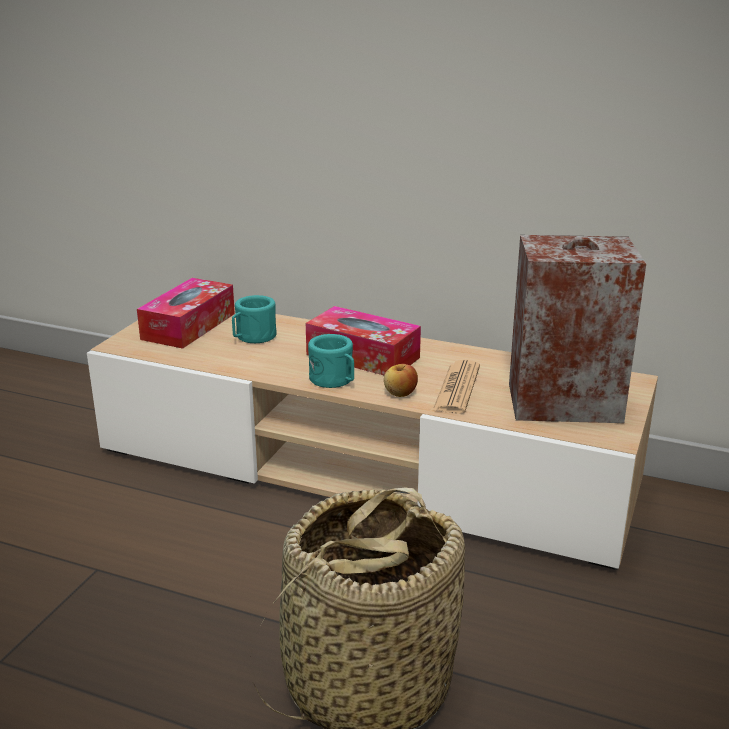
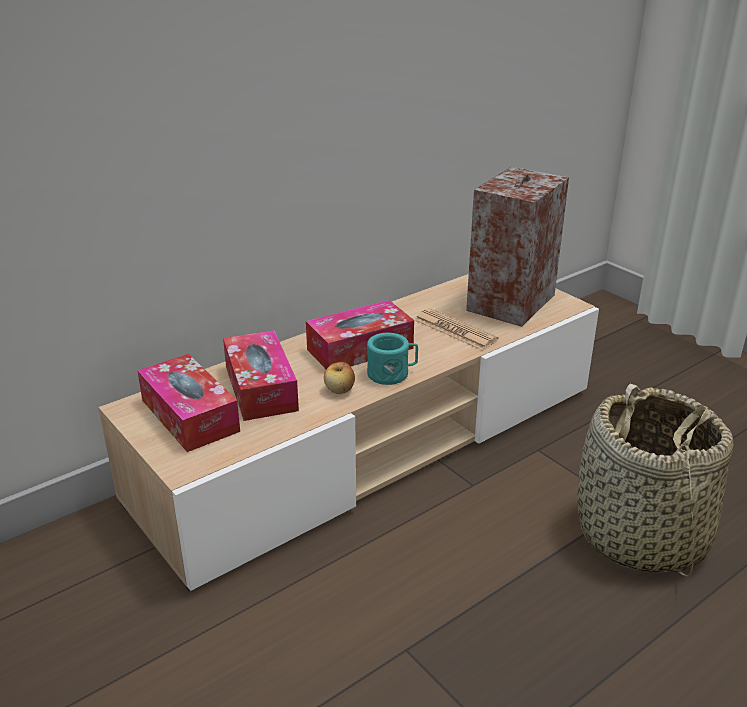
camera: 60 degrees left, 5 degrees up
(253, 337) = (260, 388): turquoise mug -> tissue box
(400, 394) = (443, 354): apple -> apple (339, 390)

